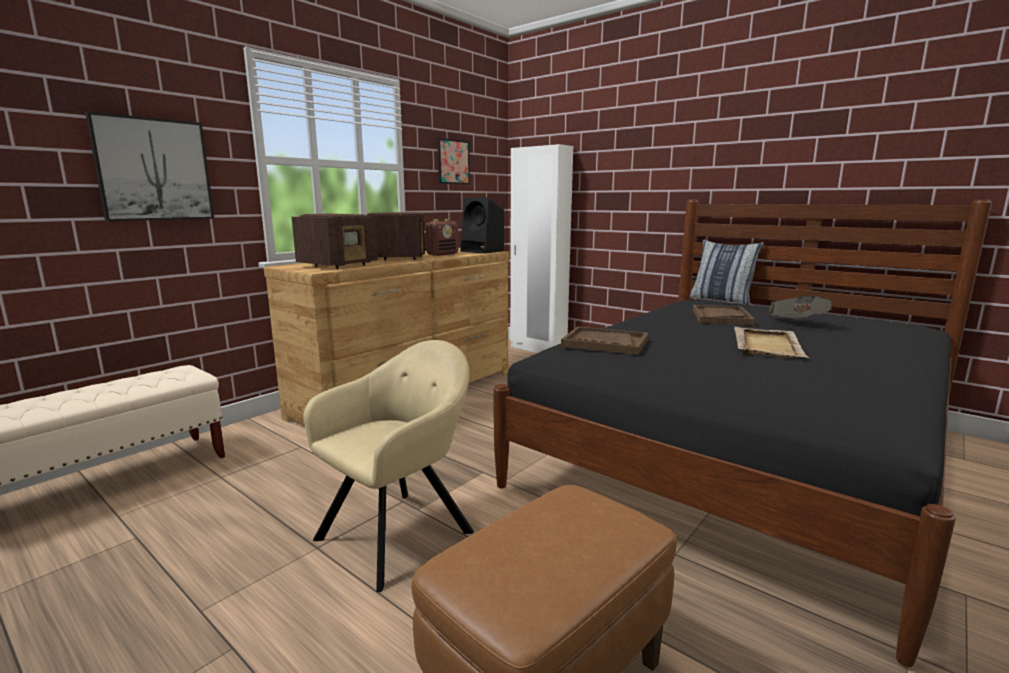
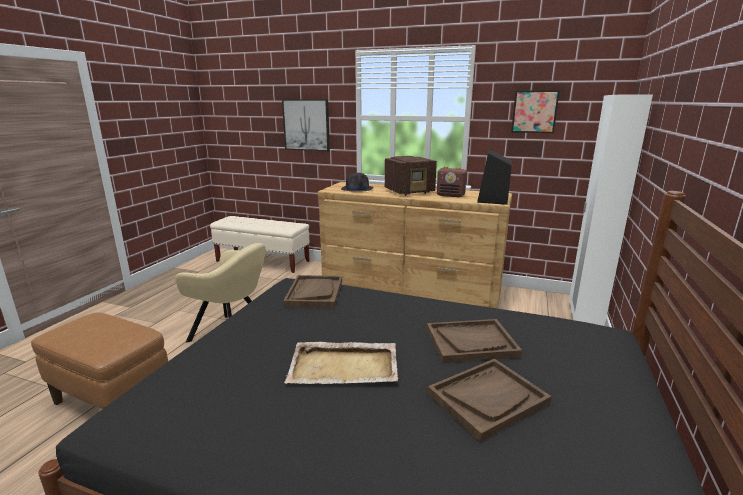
camera: 70 degrees right, 5 degrees up
(339, 265) = (357, 189): radio -> black hat
(721, 300) = (632, 350): pillow -> none
(797, 323) = (487, 398): newspaper -> brown tray

